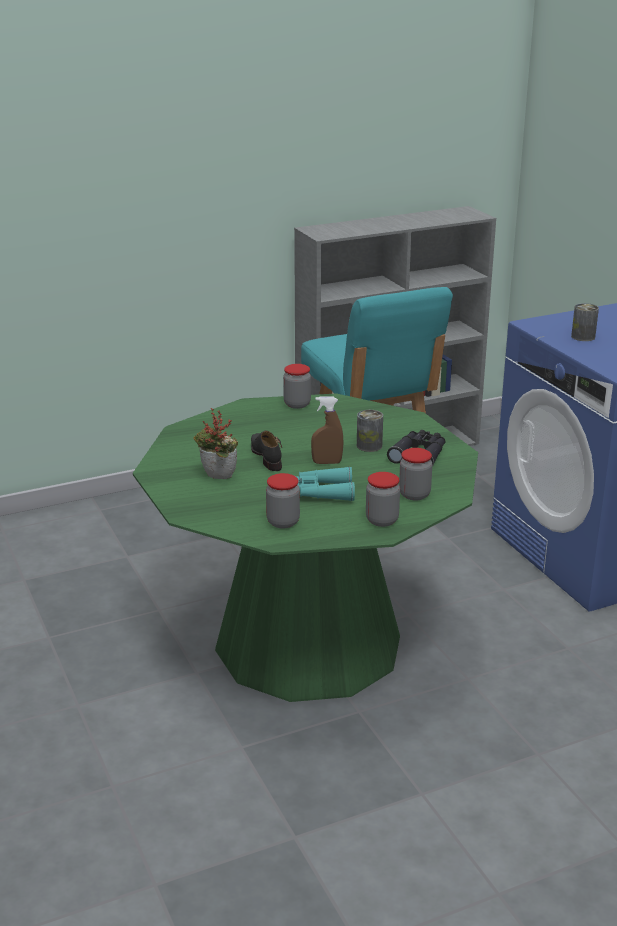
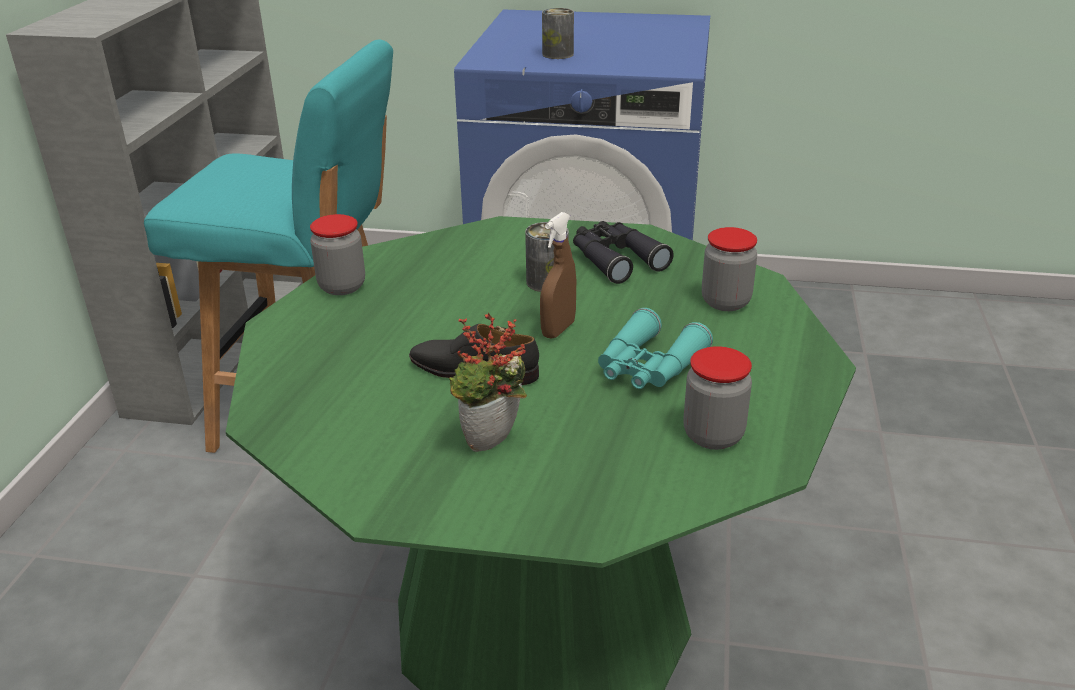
camera: 55 degrees left, 5 degrees up
(382, 520) = (780, 351): jar -> none

